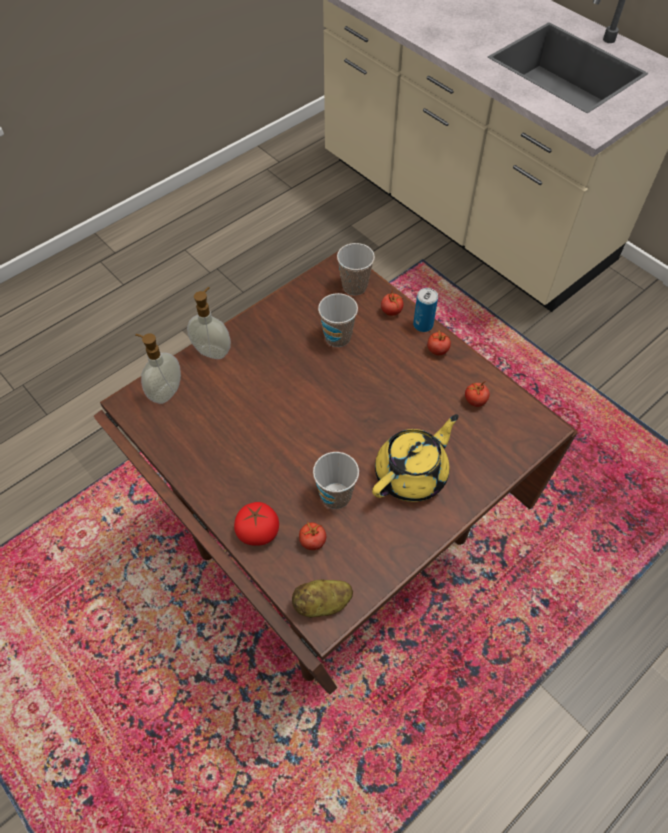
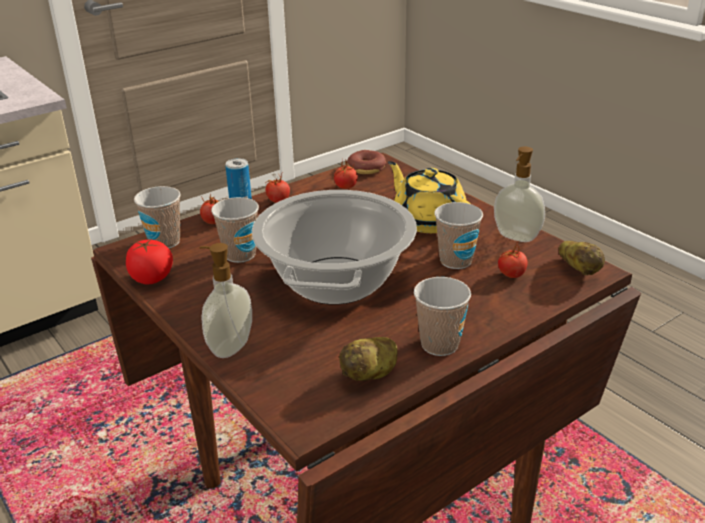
camera: 85 degrees left, 25 degrees down
(165, 392) = (292, 388): soap dispenser -> soap dispenser (515, 237)
(176, 436) = (371, 374): none -> potato
(208, 480) = (439, 344): none -> cup
(258, 531) = (505, 308): tomato -> tomato (152, 278)
(298, 406) = (336, 281): none -> cooking pot
(523, 416) = (366, 168): none -> donut

